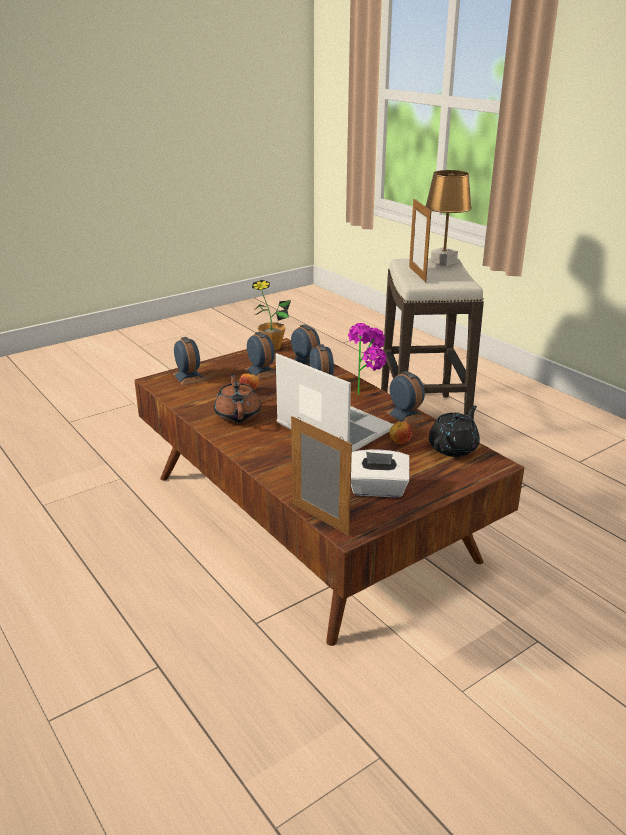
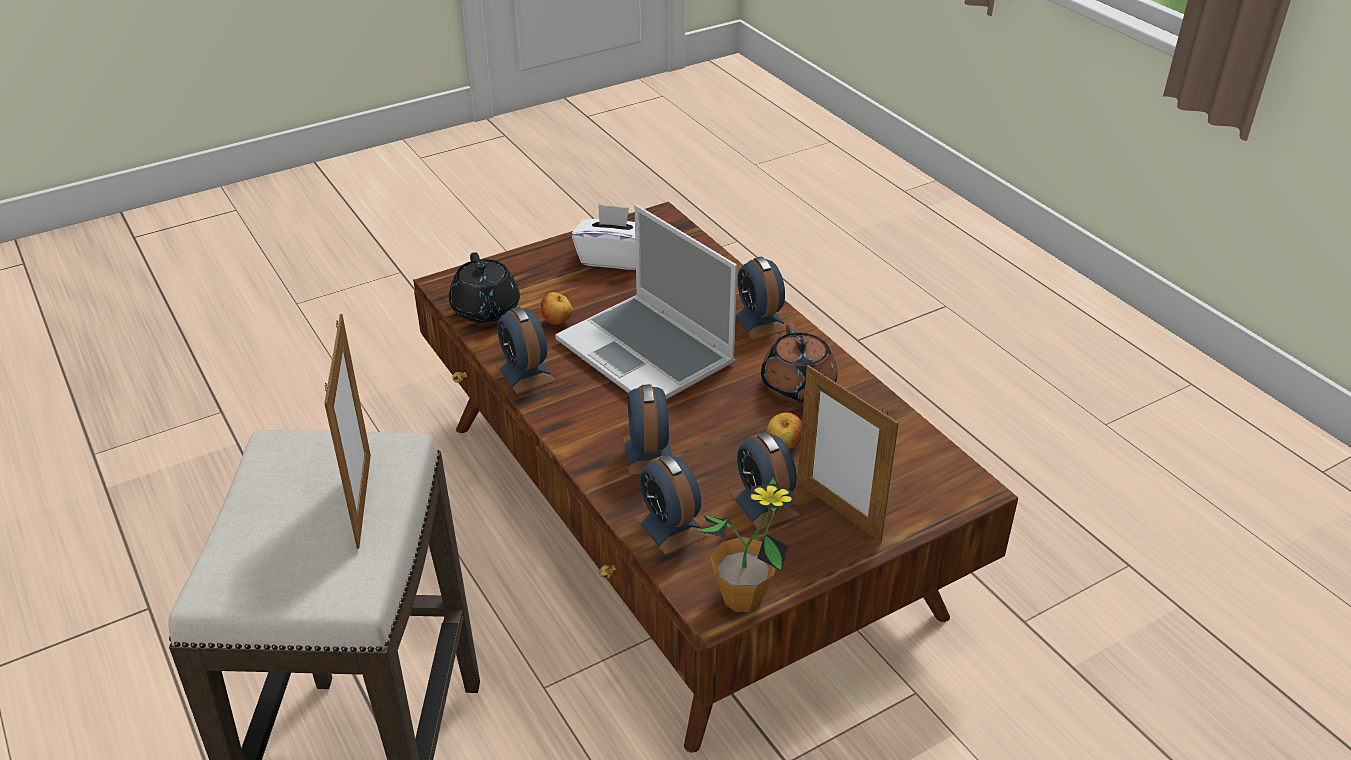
camera: 175 degrees left, 10 degrees up
(188, 377) = (909, 494): alarm clock -> alarm clock (759, 321)
(319, 519) = (688, 230): picture frame -> picture frame (838, 510)
(368, 394) = (569, 424): potted plant -> none
(443, 262) = (245, 572): brown table lamp -> none
(454, 447) = (485, 310): black teapot -> black teapot turned 60 degrees counterclockwise

